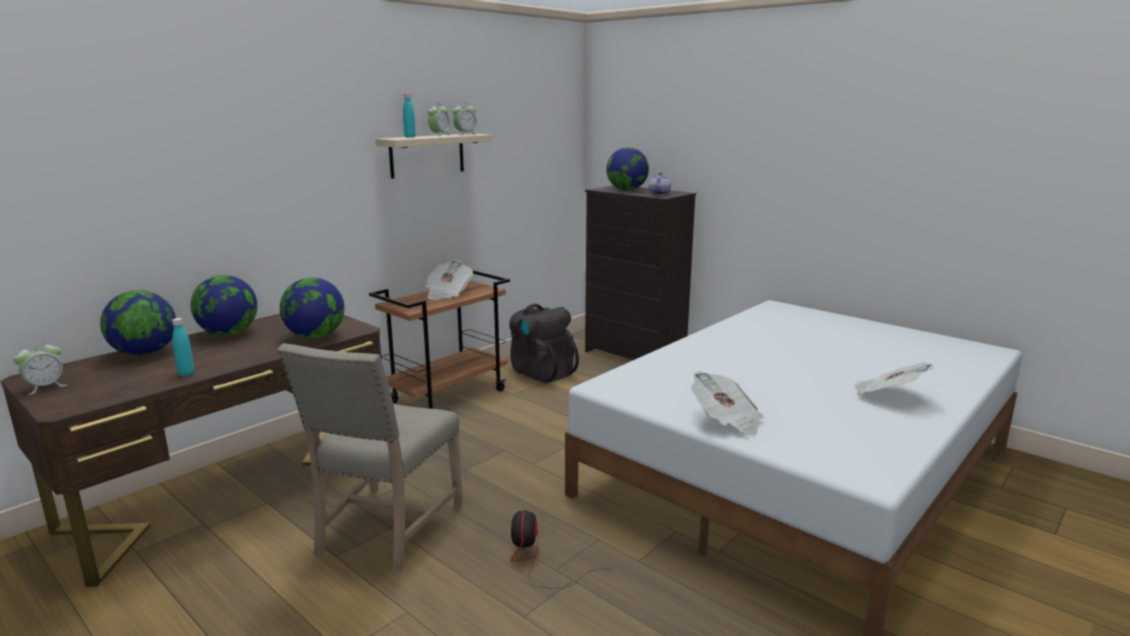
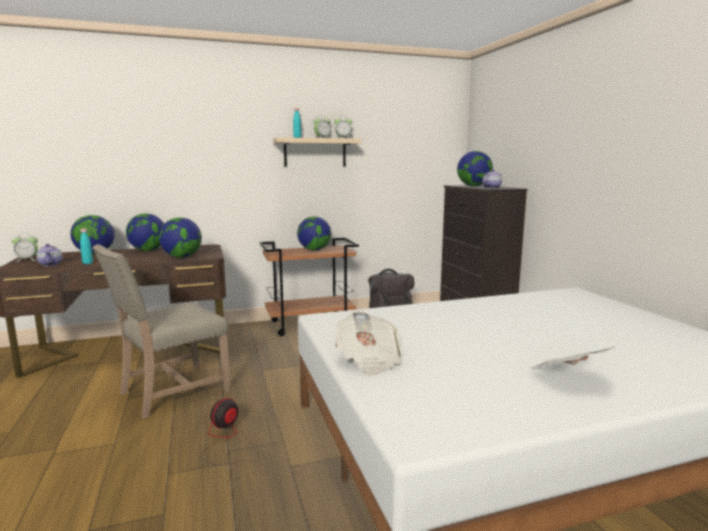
camera: 30 degrees right, 5 degrees down
(121, 387) = (51, 264): none -> teapot
(447, 293) = (314, 250): newspaper -> globe

